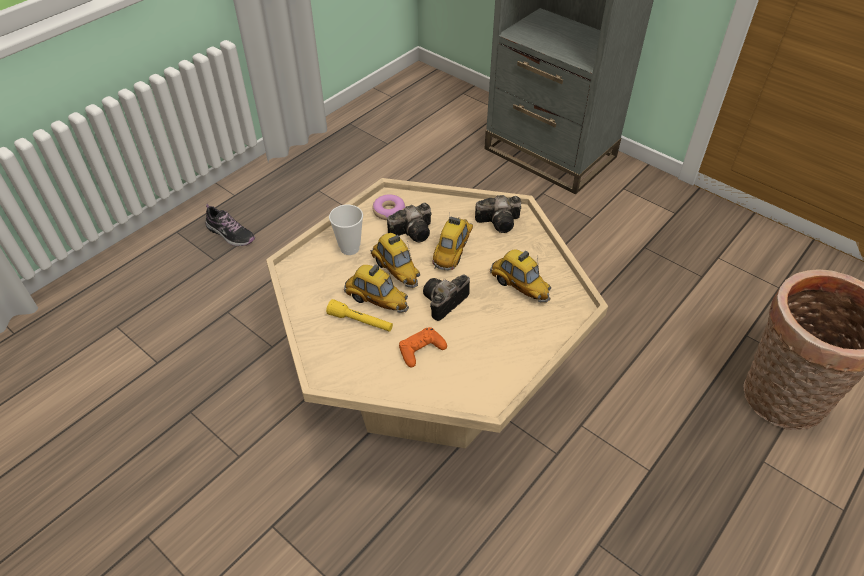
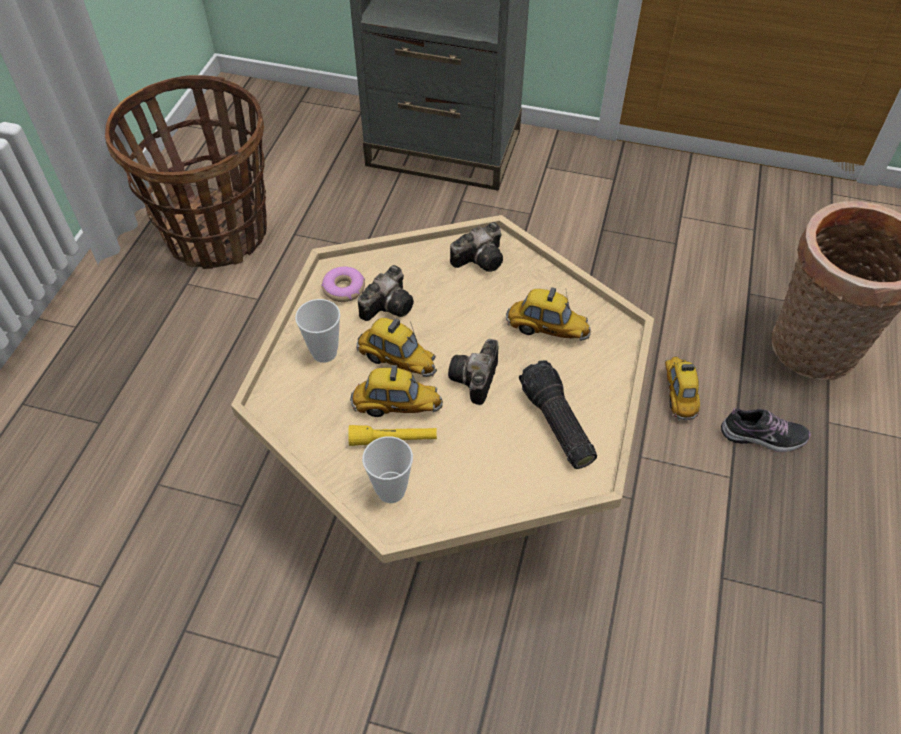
camera: 25 degrees left, 5 degrees up
(230, 234) = (101, 381): shoe -> shoe (762, 436)
(338, 355) = (391, 491): none -> cup
(356, 164) = (217, 233): none -> basket
(421, 350) = (483, 446): orange game controller -> none
(453, 251) = (449, 313): toy car -> toy car (678, 394)
(484, 354) = (554, 424): none -> flashlight

